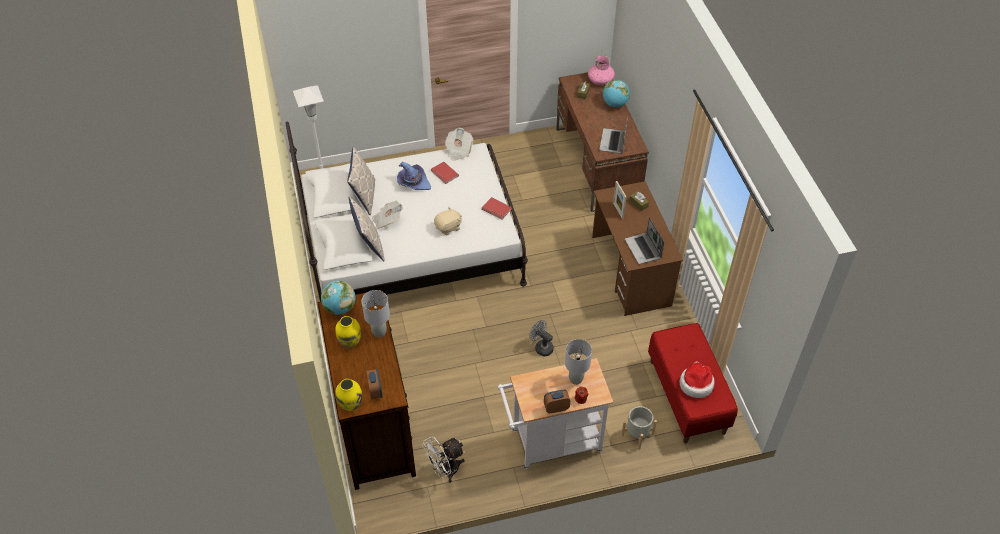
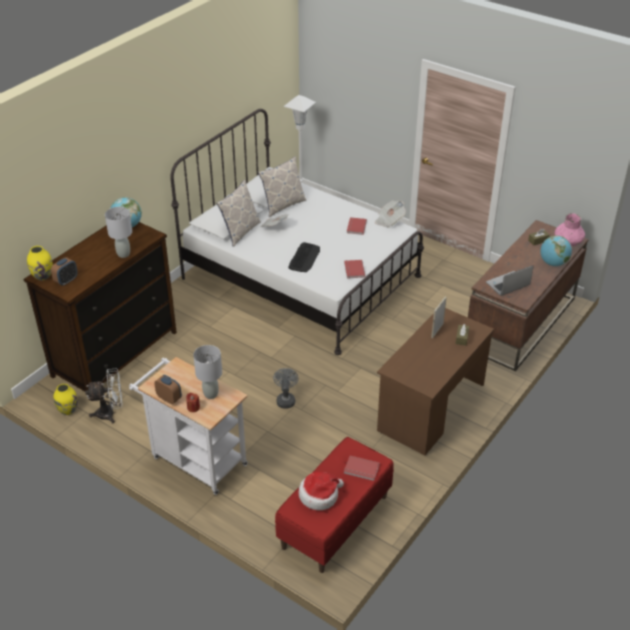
camera: 50 degrees right, 10 degrees down
(349, 342) = (100, 246): yellow vase -> yellow vase (68, 410)
(413, 182) = (327, 218): purple hat -> none
(445, 470) = (110, 413): white fan -> white fan turned 150 degrees clockwise
(448, 227) = (304, 258): beige plush toy -> keyboard
(637, 435) = (258, 510): grey planter -> none
(643, 249) = (413, 368): laptop -> none
(692, 345) = (361, 470): none -> red book

